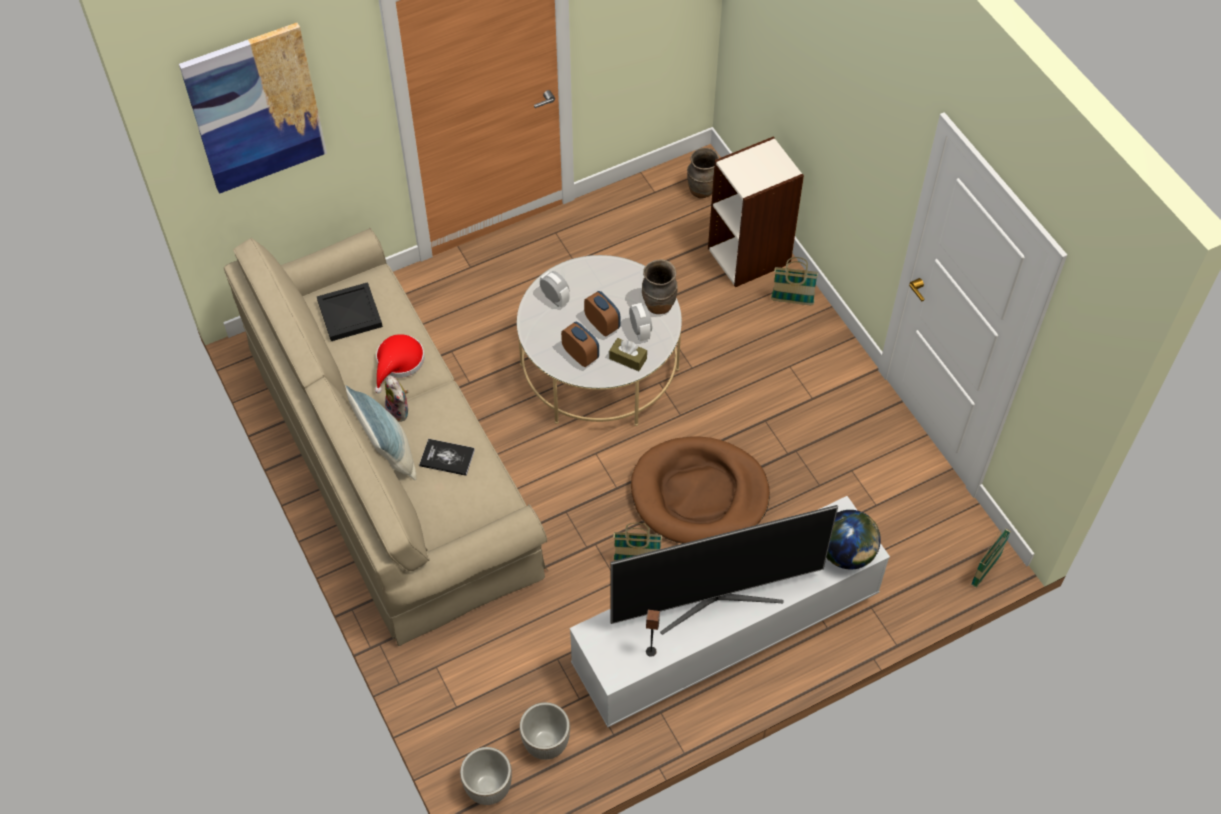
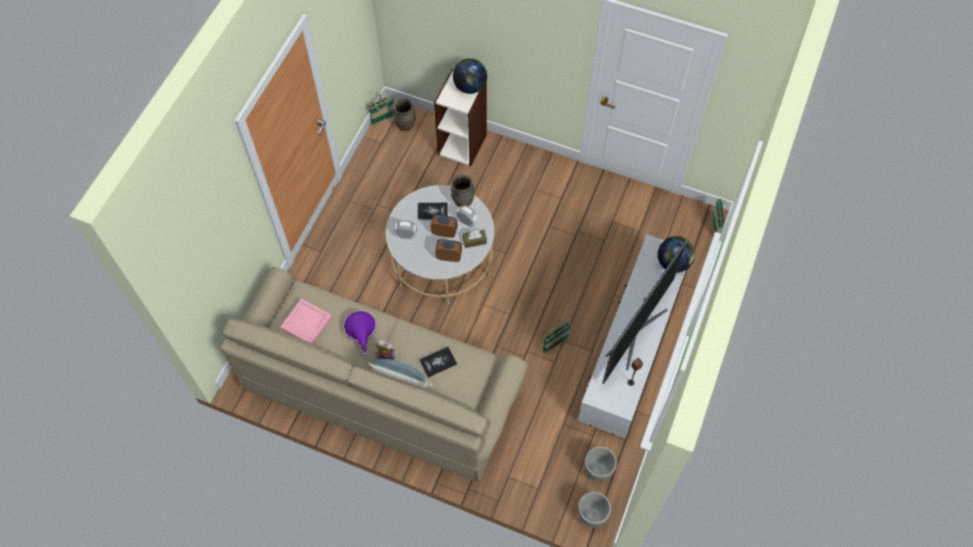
camera: 40 degrees left, 5 degrees up
(255, 108) = (199, 239): picture -> none
(350, 313) = (306, 322): black tray -> pink tray
(398, 363) = (361, 330): red hat -> purple hat
(611, 293) = (432, 211): none -> book
(699, 494) = (553, 287): brown dog bed -> none
(775, 170) = (470, 87): none -> globe
(792, 301) = (505, 154): basket -> basket (383, 119)

